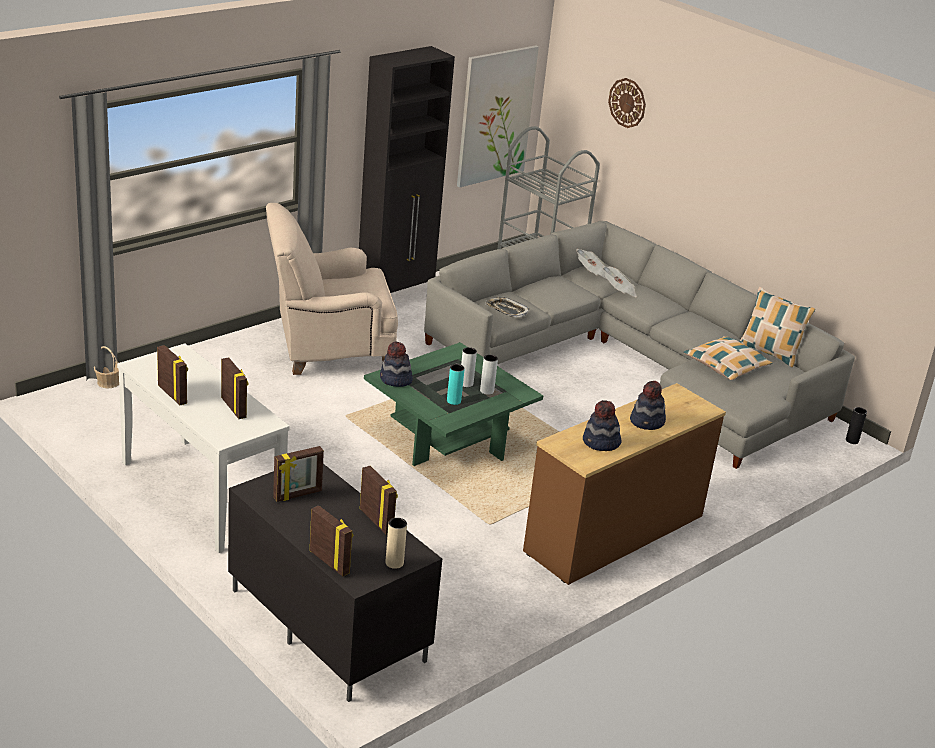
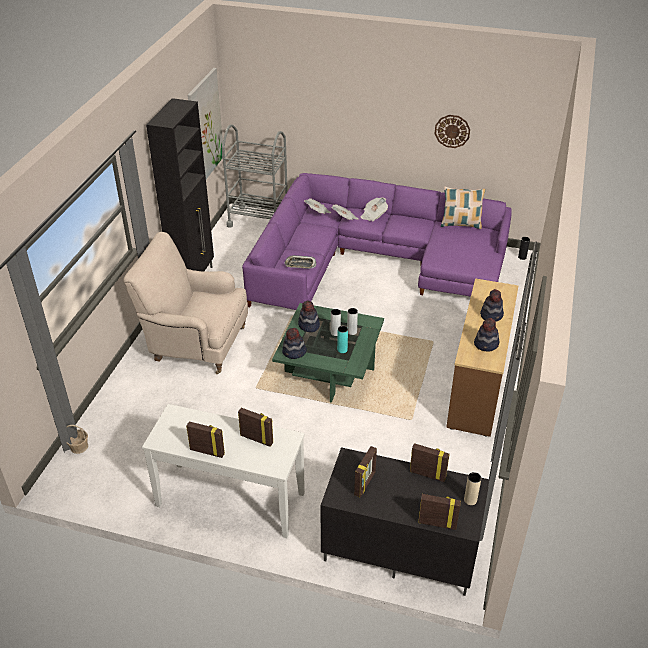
camera: 30 degrees left, 10 degrees up
(327, 352) = (196, 344): beige armchair -> beige armchair turned 60 degrees clockwise
(443, 365) = (308, 325): none -> hat
(627, 103) = (298, 90): wall clock -> wall clock (452, 131)
(635, 364) = (373, 261): grey sofa -> purple sofa
(660, 301) = (373, 215): none -> newspaper
(726, 365) = (450, 244): pillow -> none

